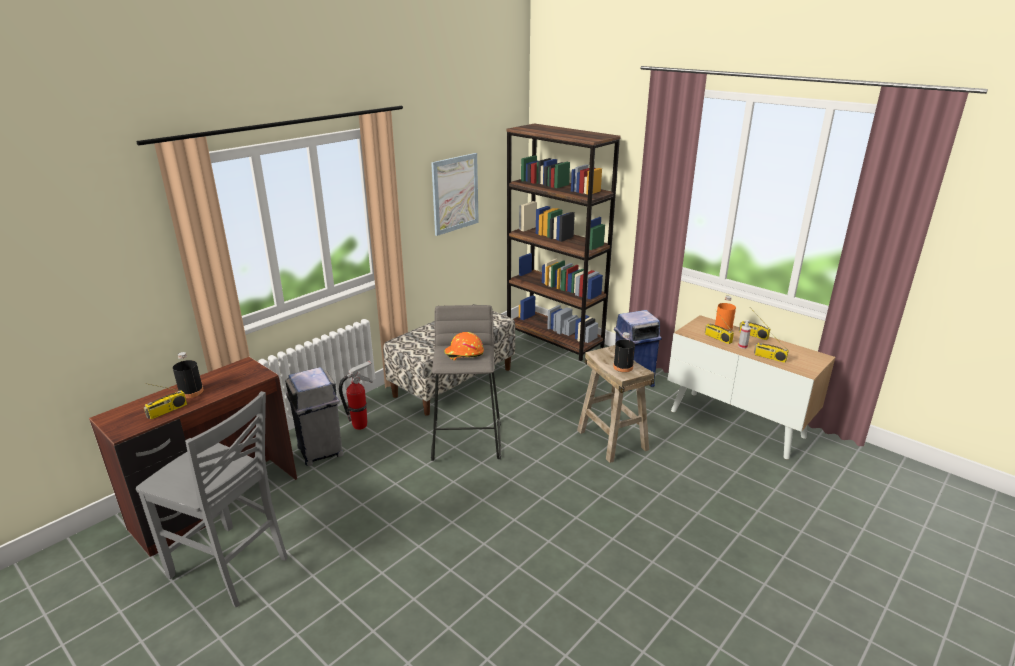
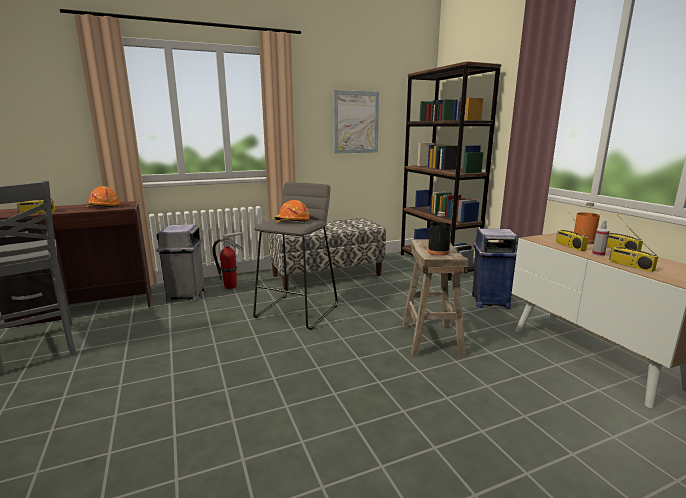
camera: 25 degrees right, 10 degrees down
(191, 392) = (70, 208): black bottle -> none
(227, 378) = (103, 206): none -> orange hard hat

